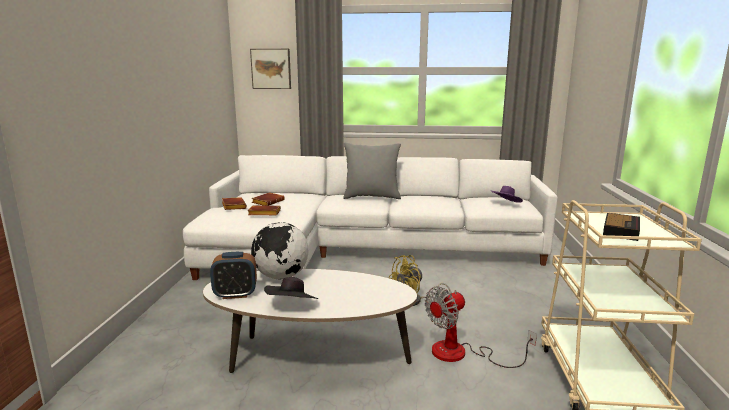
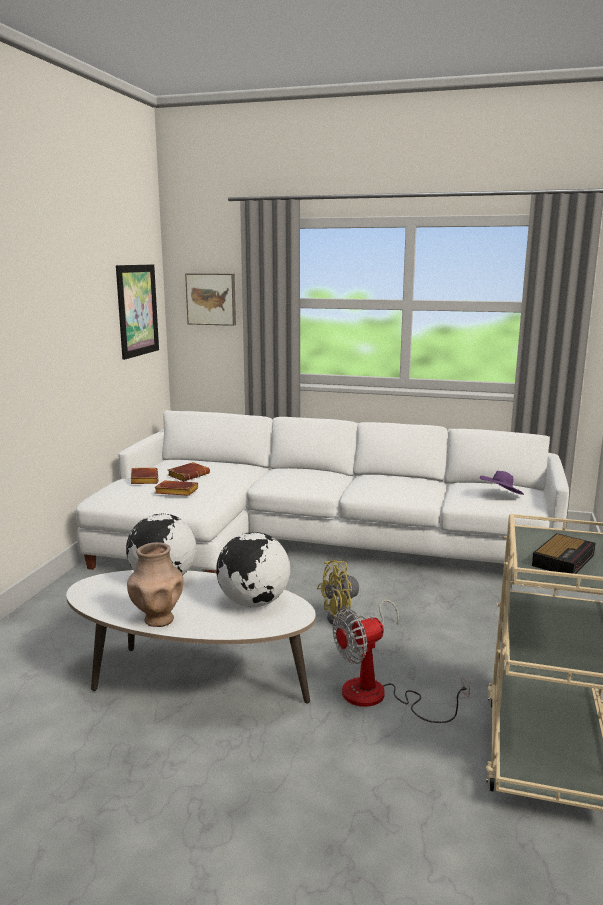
camera: 10 degrees right, 0 degrees up
(216, 75) = (137, 310): none -> picture
(235, 294) = (101, 598): alarm clock -> none
(292, 306) = (158, 619): black hat -> brown vase
(363, 288) = (253, 603): none -> globe
(372, 197) = (325, 474): grey pillow -> none

